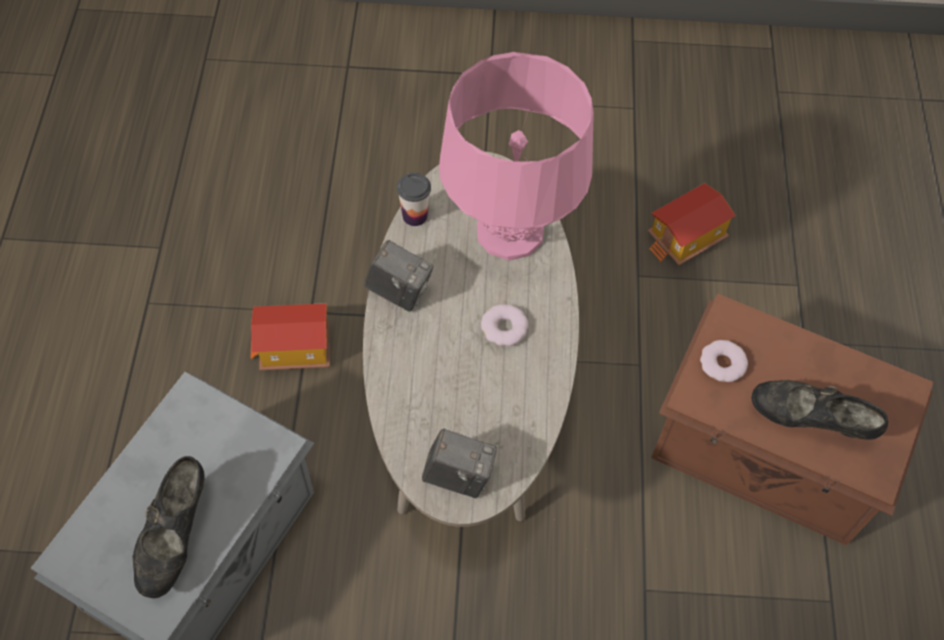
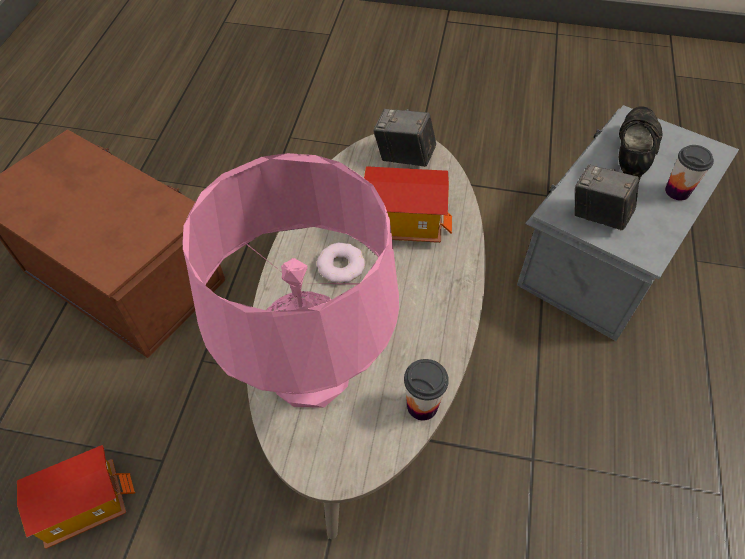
camera: 170 degrees left, 5 degrees down
(133, 486) = (677, 191): none -> cup
(294, 350) = (546, 416): toy house -> toy house (403, 222)
(399, 291) = (446, 315): camera -> camera (597, 216)
(722, 364) = (141, 231): donut -> none
(809, 421) = (92, 182): black shoe -> none

